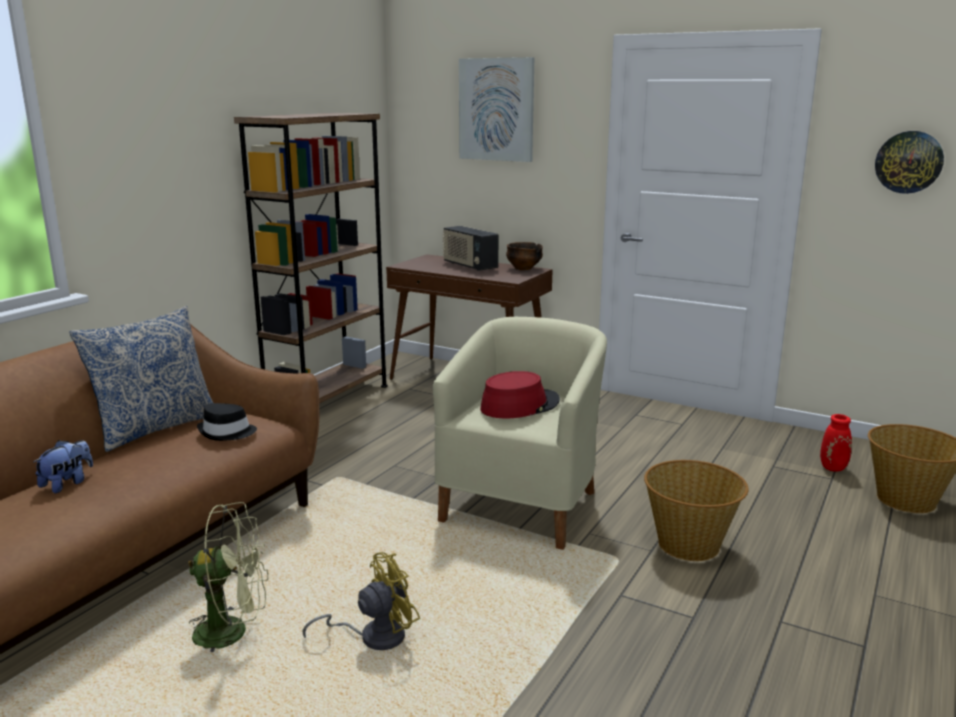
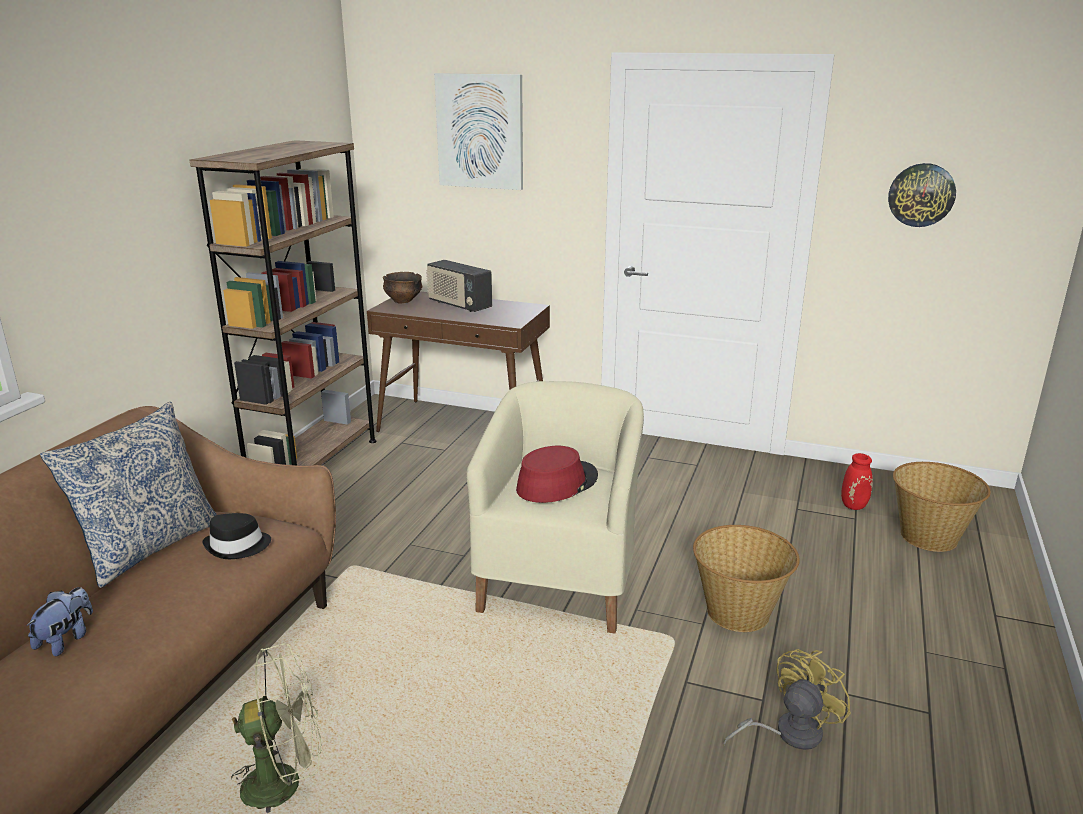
camera: 10 degrees left, 5 degrees up
(373, 636) = (443, 767): yellow fan -> yellow fan (788, 733)
(523, 268) = (519, 306): bowl -> bowl (403, 301)

